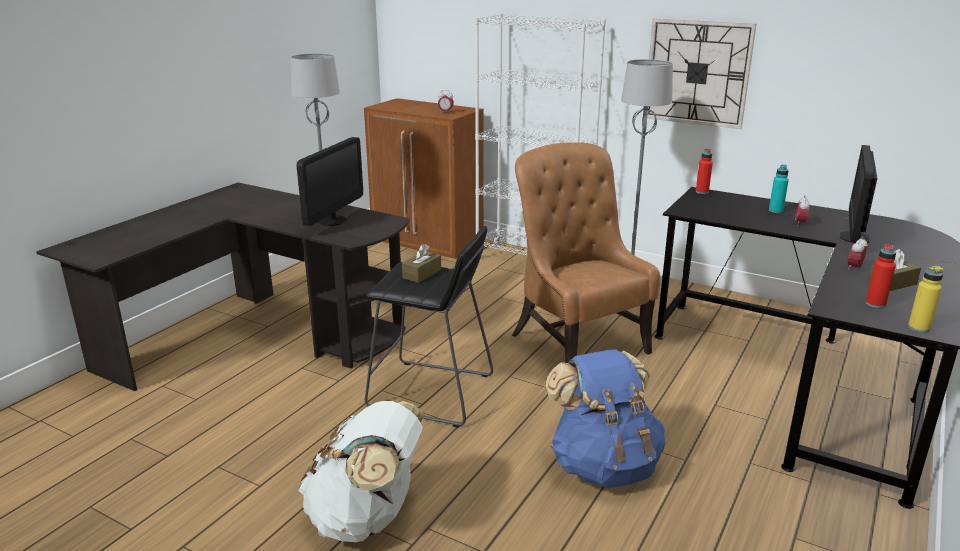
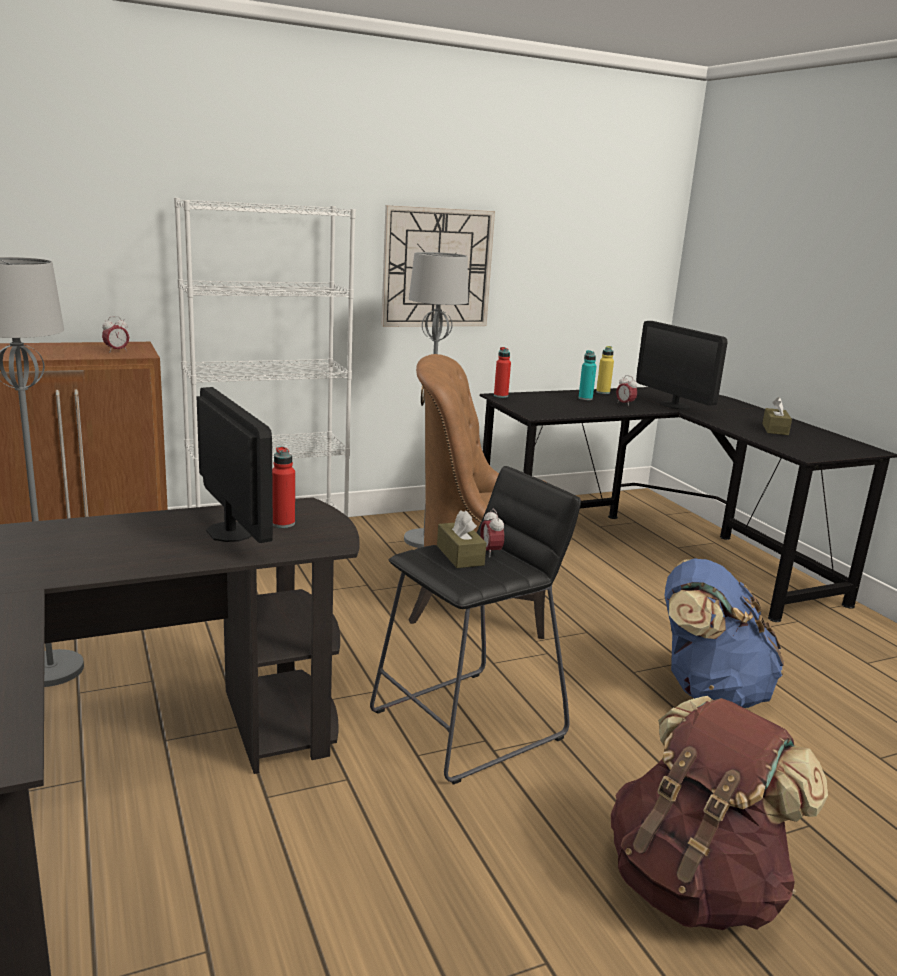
camera: 55 degrees left, 5 degrees down
(367, 517) = (695, 885): white backpack -> brown backpack
(854, 268) = (735, 426): alarm clock -> alarm clock (490, 552)
(875, 304) = (808, 444): red bottle -> red bottle (283, 524)
(918, 328) = (859, 451): yellow bottle -> yellow bottle (603, 392)

